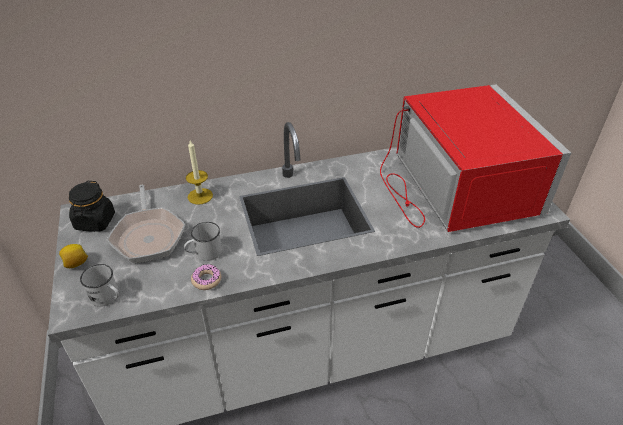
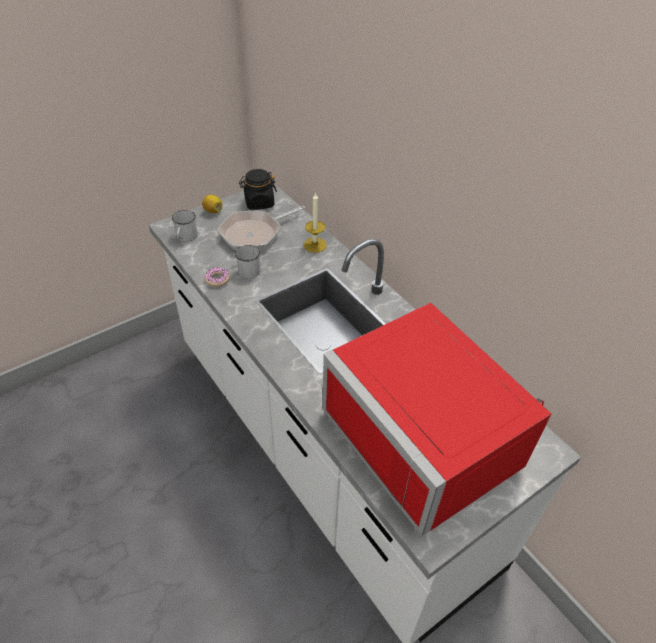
camera: 70 degrees right, 5 degrees up
(454, 186) = (431, 435): red microwave -> red microwave turned 90 degrees clockwise

